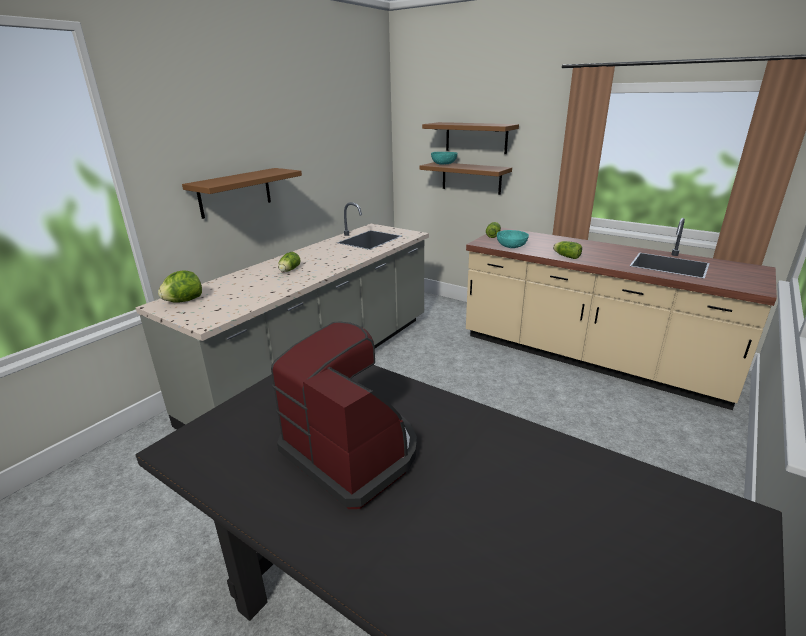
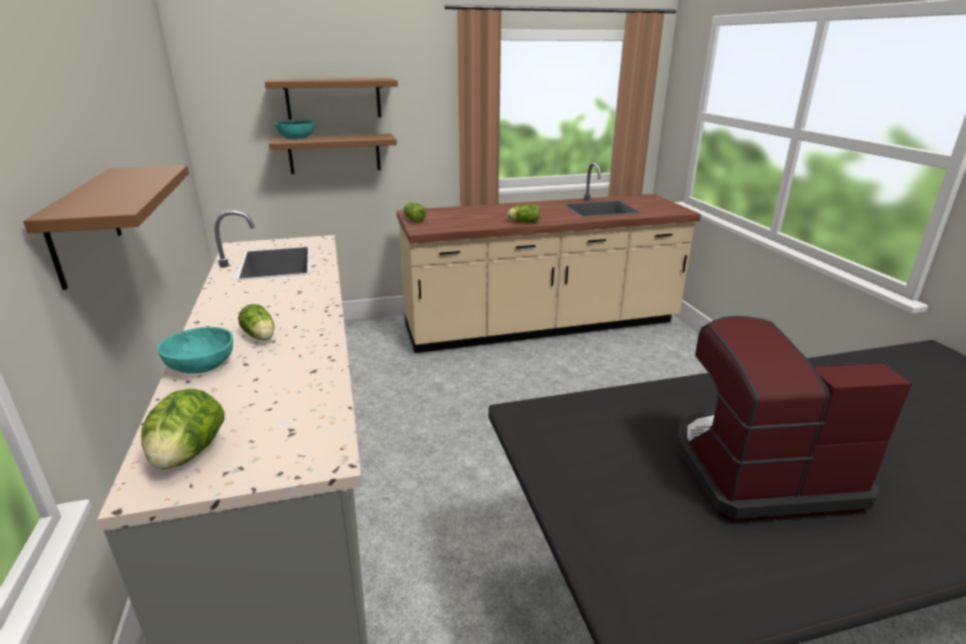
camera: 50 degrees left, 0 degrees up
(511, 246) = (457, 225): turquoise bowl -> turquoise bowl (201, 366)

